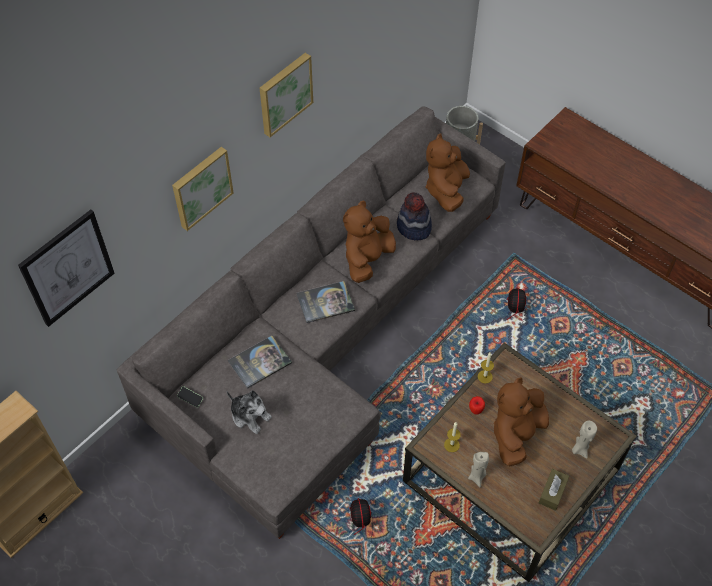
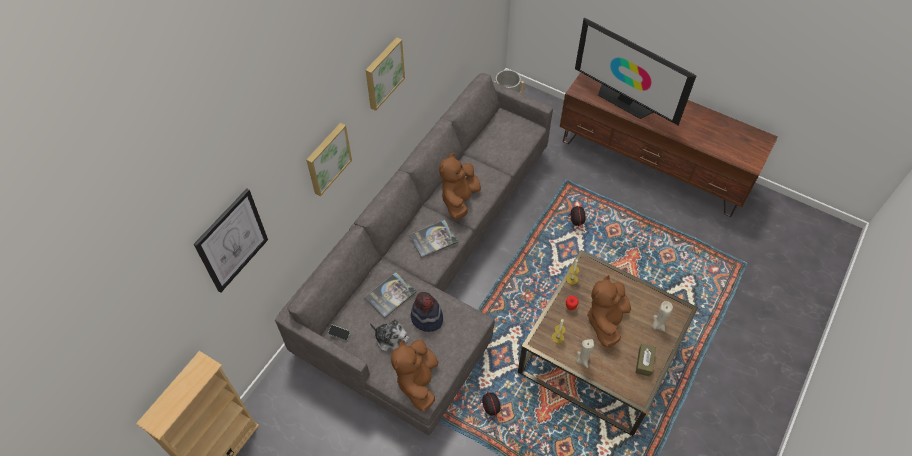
camera: 10 degrees left, 0 degrees up
(413, 227) = (490, 169): hat -> hat (426, 318)
(446, 190) = (510, 137): brown plush toy -> brown plush toy (417, 381)
(598, 164) = (624, 101): none -> television

